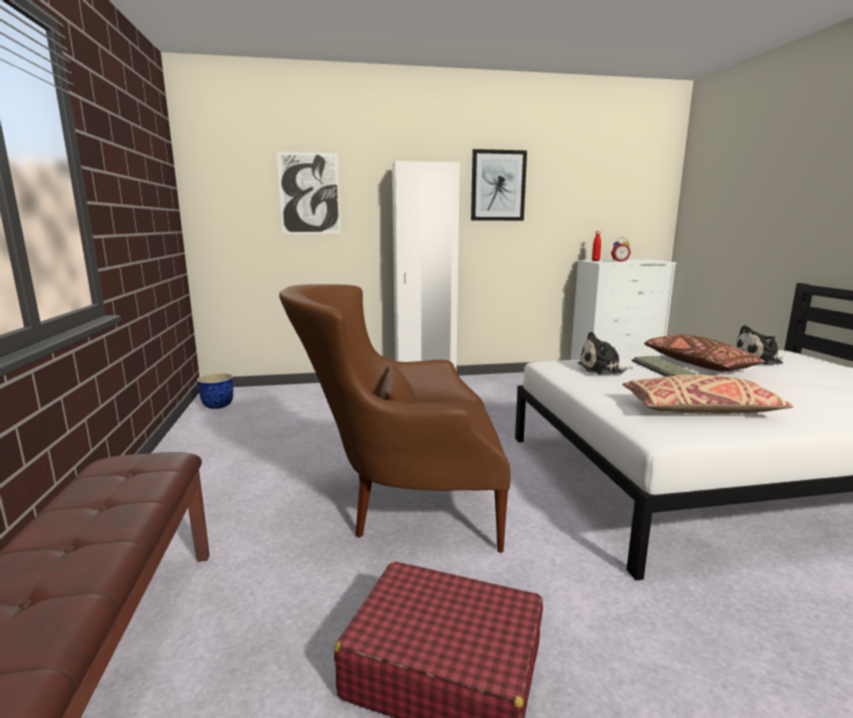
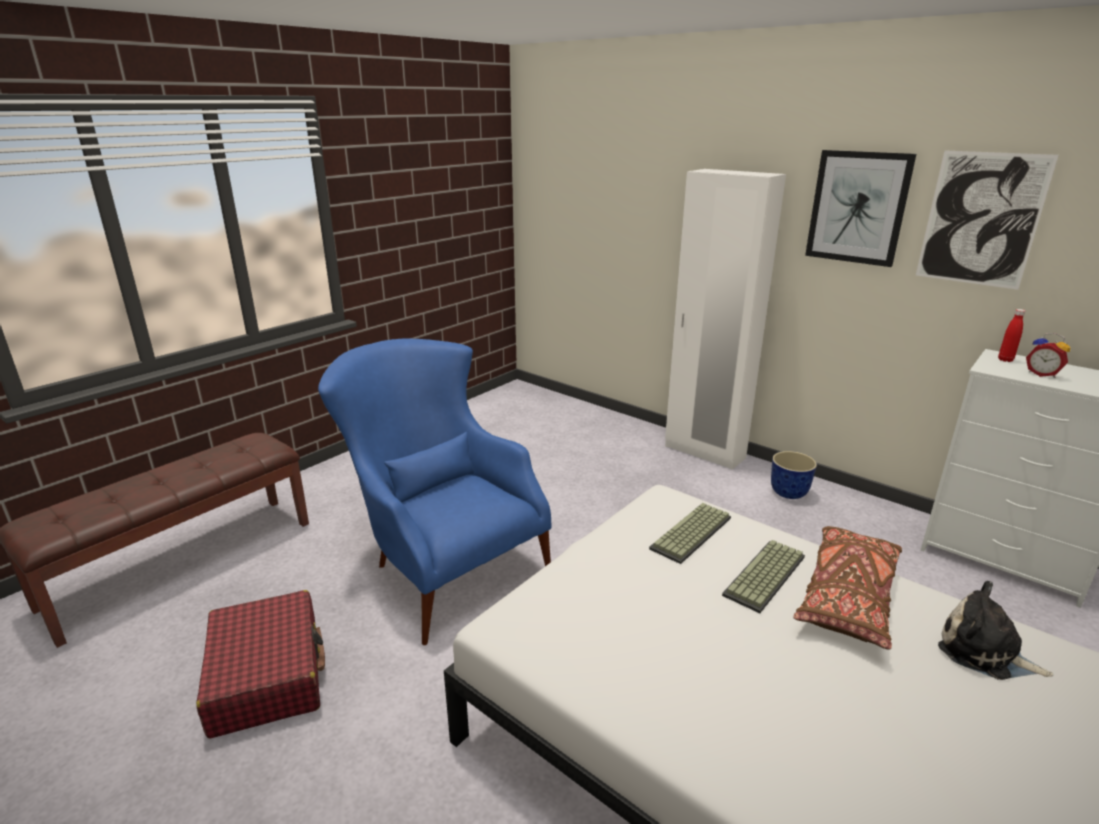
camera: 50 degrees right, 10 degrees up
(218, 405) = (498, 402): planter -> planter (789, 493)
(309, 193) = (618, 198): picture -> picture (981, 219)
(402, 506) = (441, 563): brown armchair -> blue armchair
(603, 369) = (692, 534): plush toy -> keyboard
(700, 410) = (620, 638): beige pillow -> none

